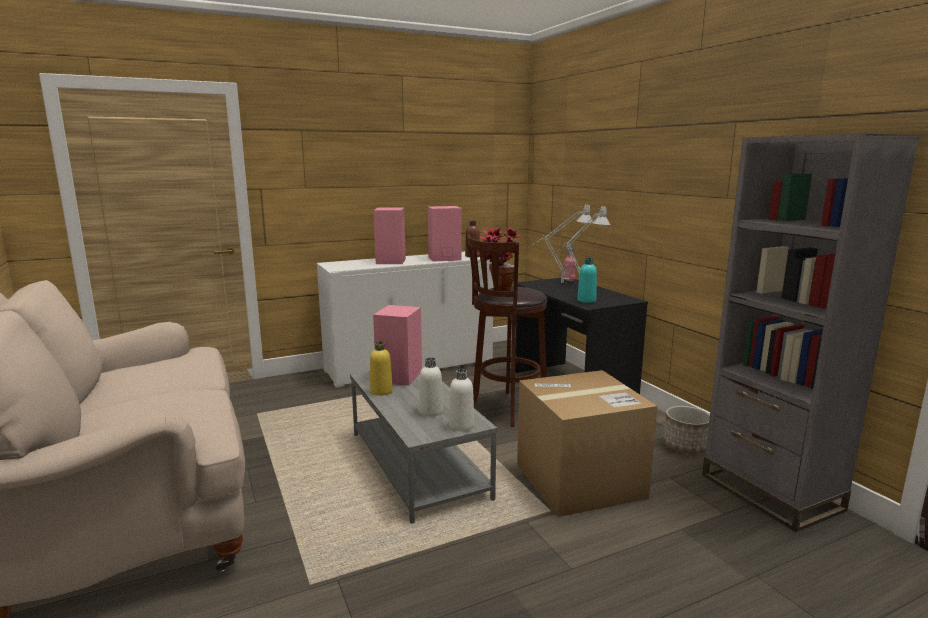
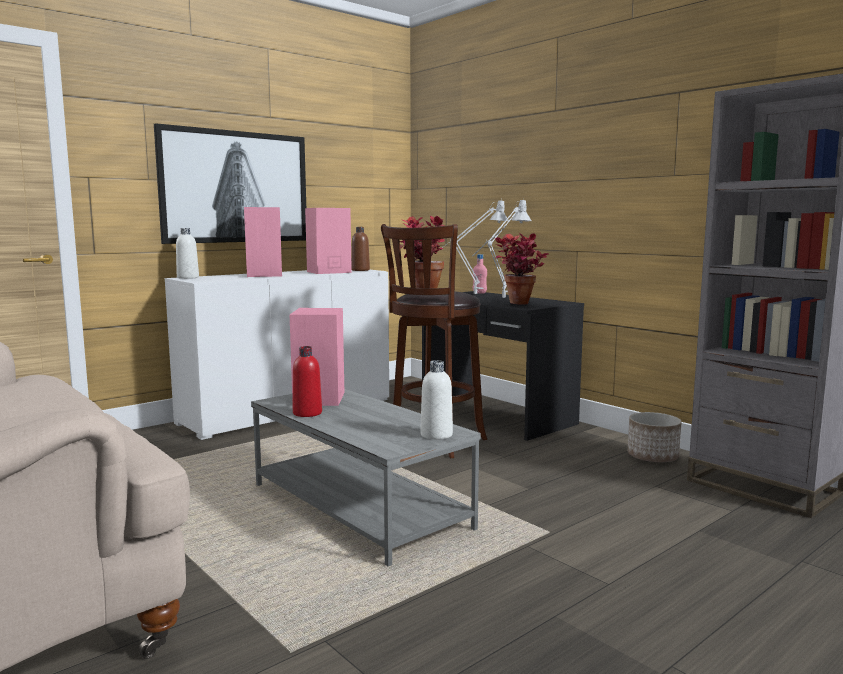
camera: 15 degrees left, 5 degrees down
(373, 190) = (235, 187): none -> picture
(381, 391) = (307, 413): yellow bottle -> red bottle
(431, 411) = (387, 426): white bottle -> white bottle (188, 277)
(579, 481) = (562, 500): cardboard box -> none
(586, 300) = (518, 304): turquoise bottle -> potted plant

